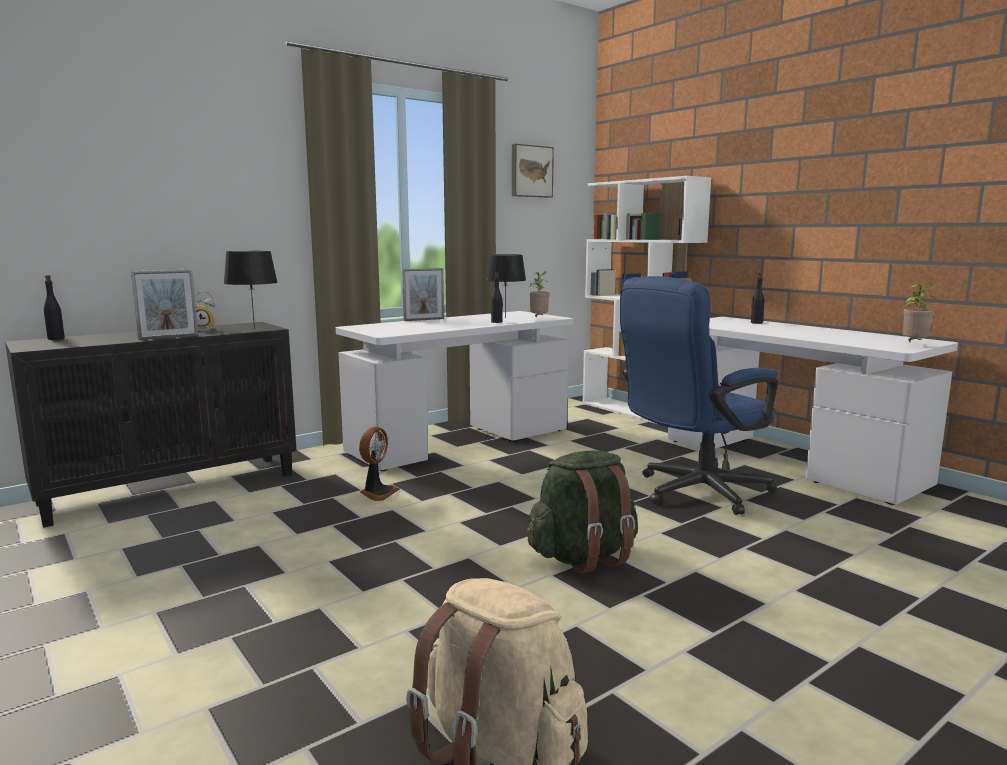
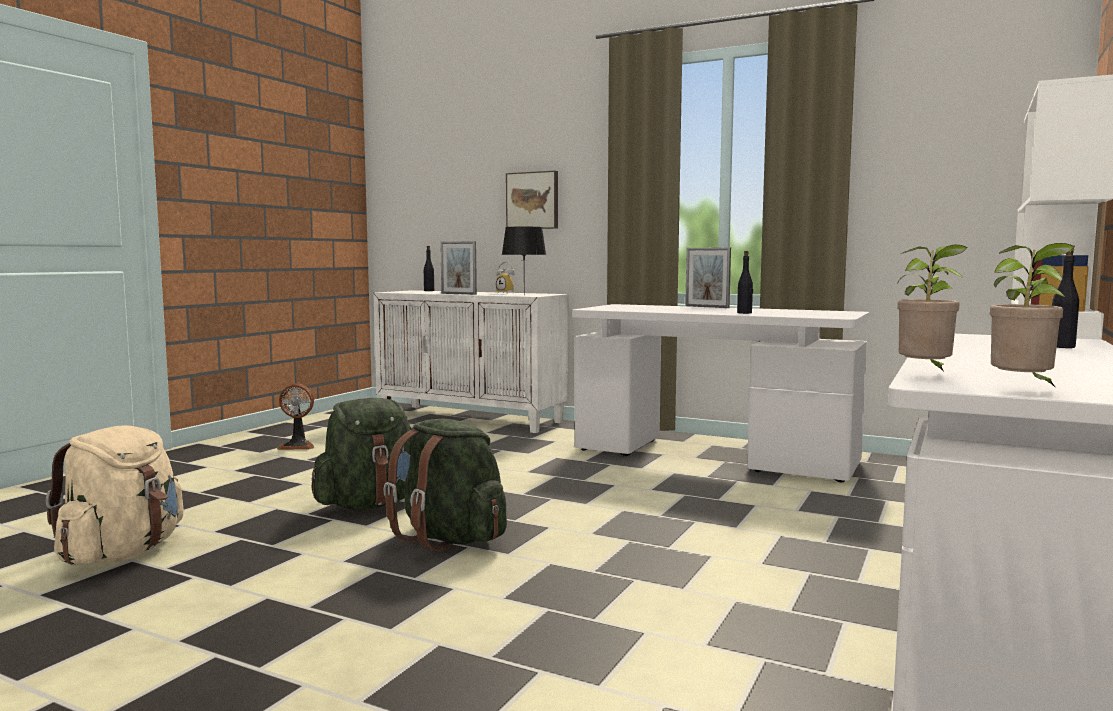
camera: 65 degrees right, 5 degrees down
(172, 488) = (472, 418): black cabinet -> white cabinet
(377, 493) = (527, 458): fan -> fan (298, 446)
(449, 578) = (370, 504): none -> green backpack
(505, 317) = (788, 312): black table lamp -> none
(530, 171) = (936, 115): picture -> picture (533, 200)
(539, 319) = (803, 316): potted plant -> potted plant (926, 375)
(693, 493) = (714, 568): blue office chair -> none

